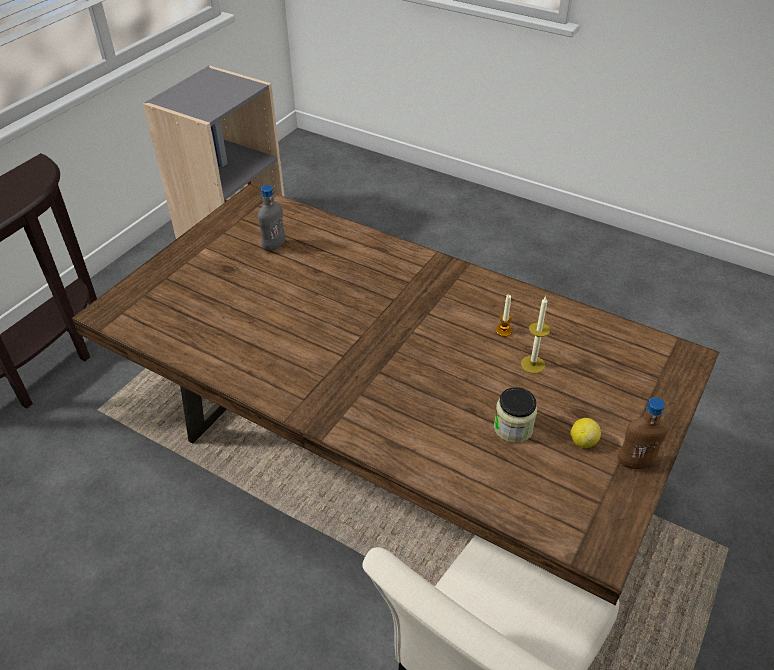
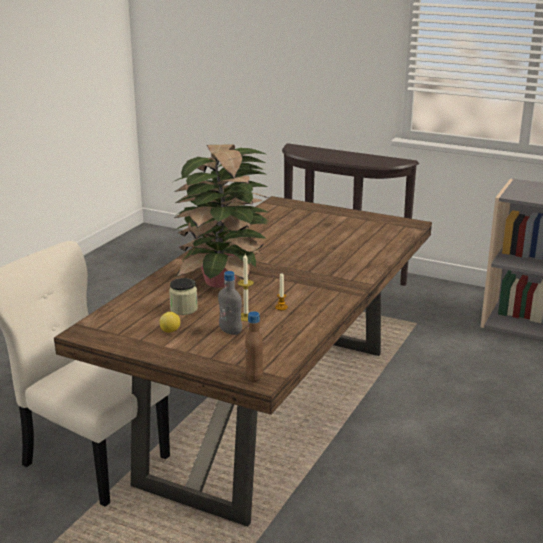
camera: 85 degrees right, 20 degrees down
(274, 246) = (357, 234): grey bottle -> grey bottle (230, 331)
(424, 385) = (222, 282): none -> potted plant
(634, 462) = (149, 348): brown bottle -> brown bottle (254, 377)

